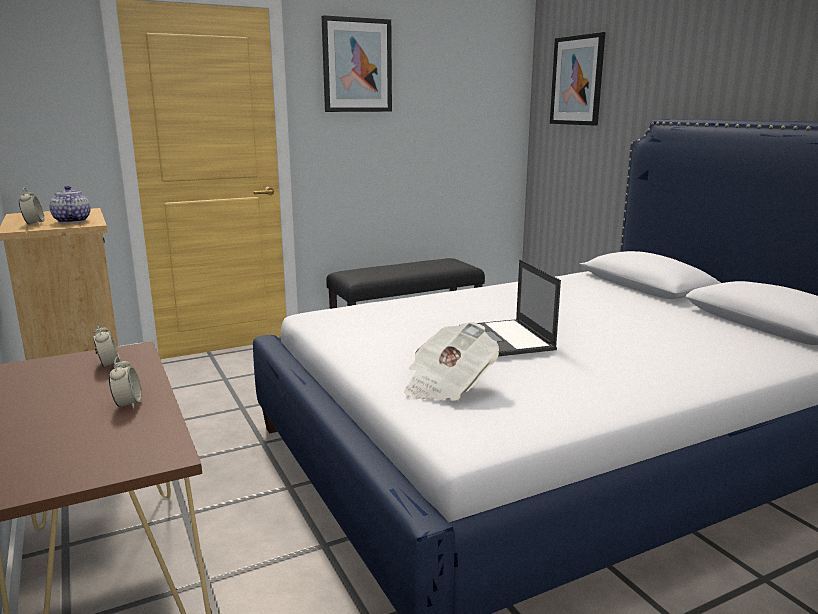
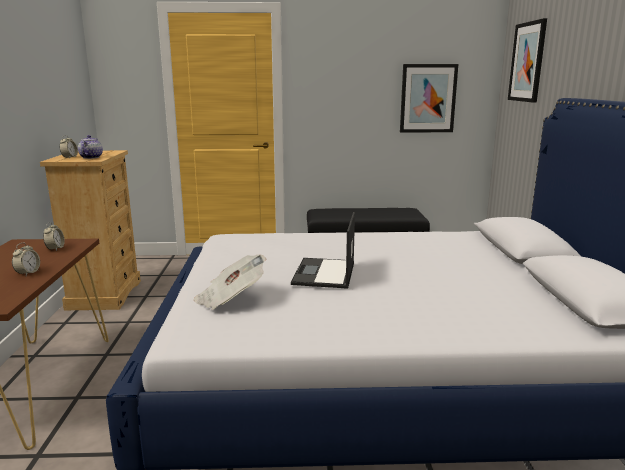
camera: 25 degrees right, 0 degrees up
(357, 65) = (339, 52): picture -> picture (428, 98)

